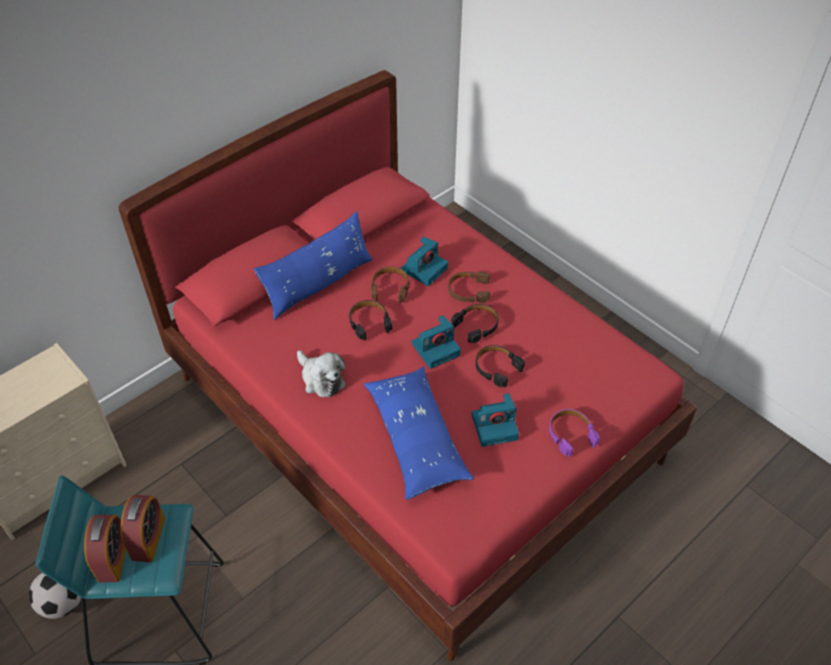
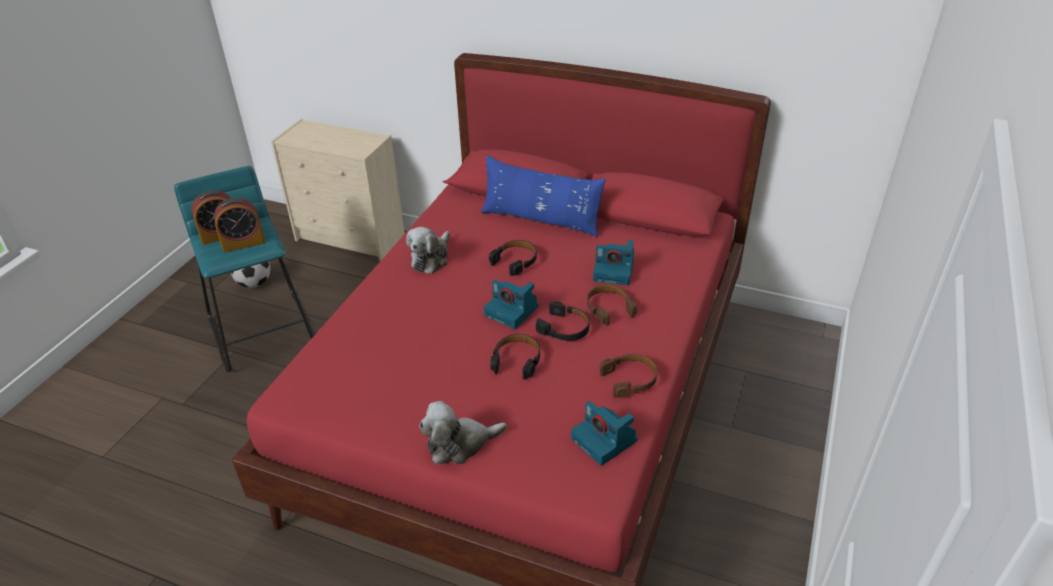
camera: 65 degrees right, 10 degrees down
(390, 288) = (570, 259): brown headphones -> brown headphones (630, 379)
(415, 439) = (392, 333): blue pillow -> none
(495, 426) = (437, 381): camera -> camera (605, 440)
(570, 434) = (460, 444): purple headphones -> plush toy

